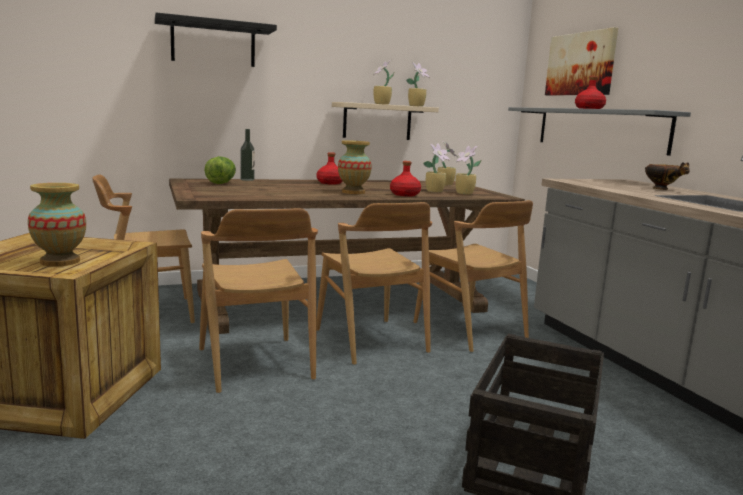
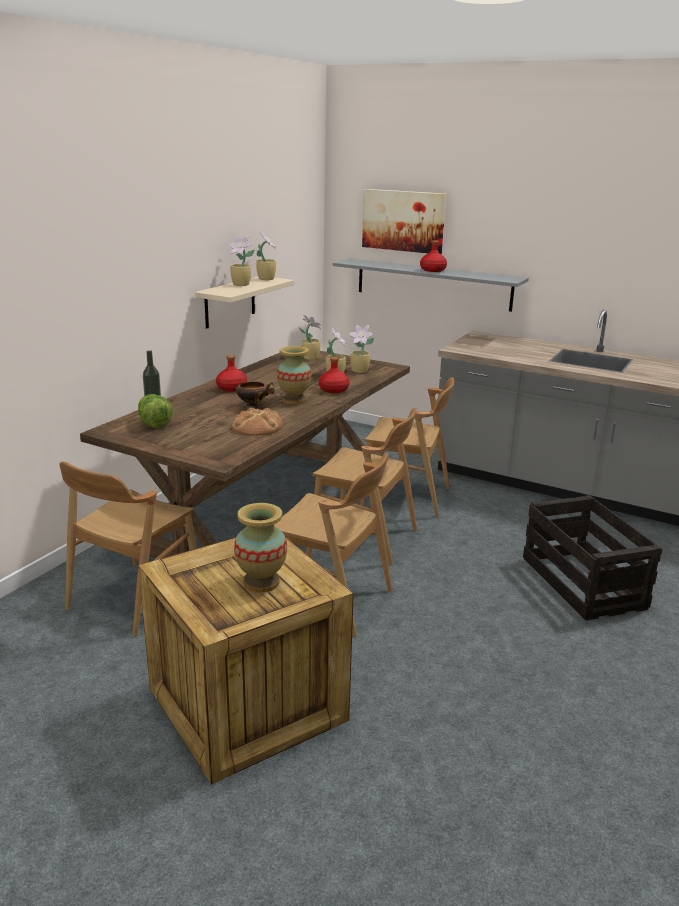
camera: 40 degrees left, 10 degrees up
(213, 44) = (89, 254): black shelf -> none
(278, 194) = (257, 427): none -> bread
(662, 189) = (526, 345): bowl -> bowl (253, 406)

